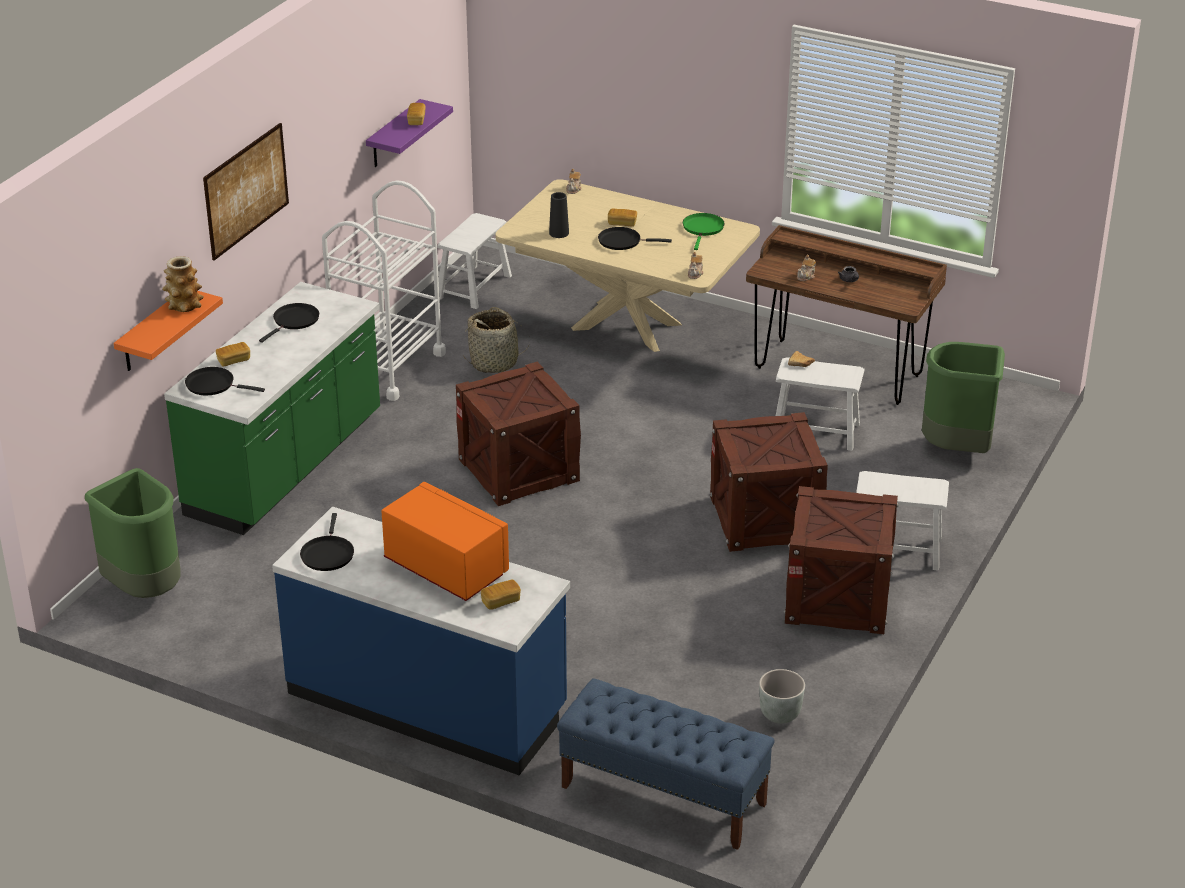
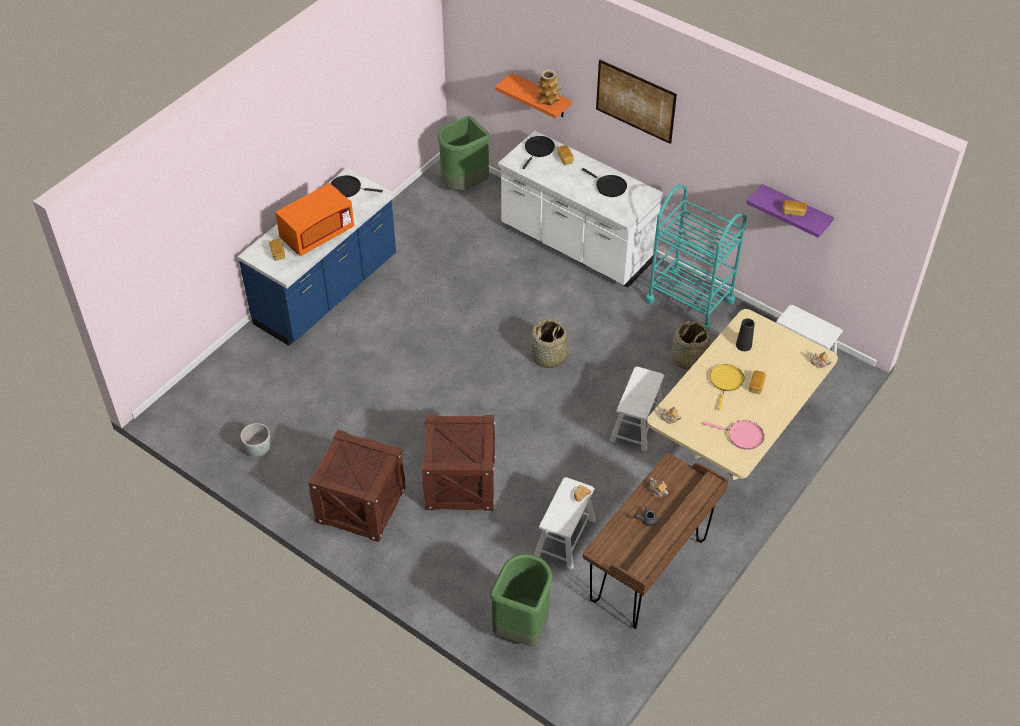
camera: 100 degrees right, 15 degrees up
(286, 466) = (576, 245): green counter -> white counter
(387, 367) = (690, 301): white cart -> turquoise cart
(519, 470) = (549, 357): crate -> basket
(622, 241) = (726, 381): black frying pan -> yellow frying pan
(662, 795) = (212, 382): blue bench -> none
(703, 229) = (742, 436): green frying pan -> pink frying pan
(896, 549) = (405, 553): white stool -> white stool (636, 424)

